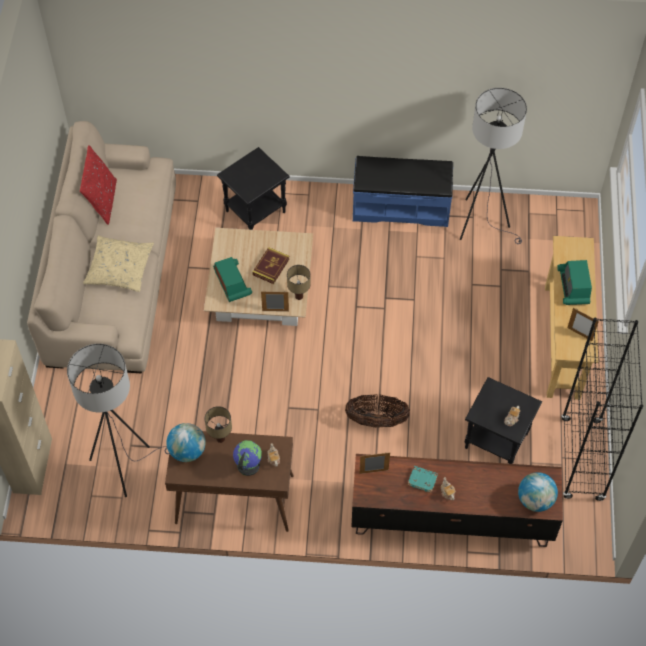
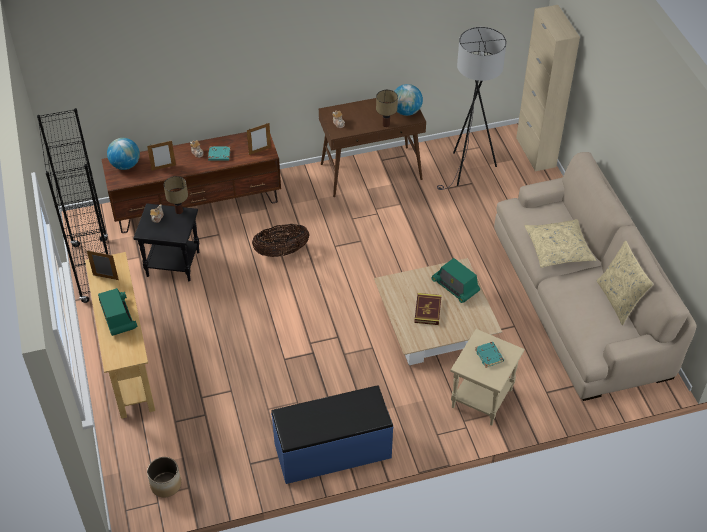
camera: 160 degrees right, 10 degrees down
(102, 201) = (619, 300): red pillow -> beige pillow
(248, 465) = (356, 115): globe -> none
(250, 176) = (489, 356): none -> turquoise book
(255, 211) = (482, 400): black side table -> beige side table
(275, 311) = (403, 274): picture frame -> picture frame (163, 167)
(298, 297) = (388, 292): table lamp -> table lamp (179, 211)
(483, 222) = (237, 461): grey floor lamp -> none
(547, 221) = (165, 484): none -> planter

